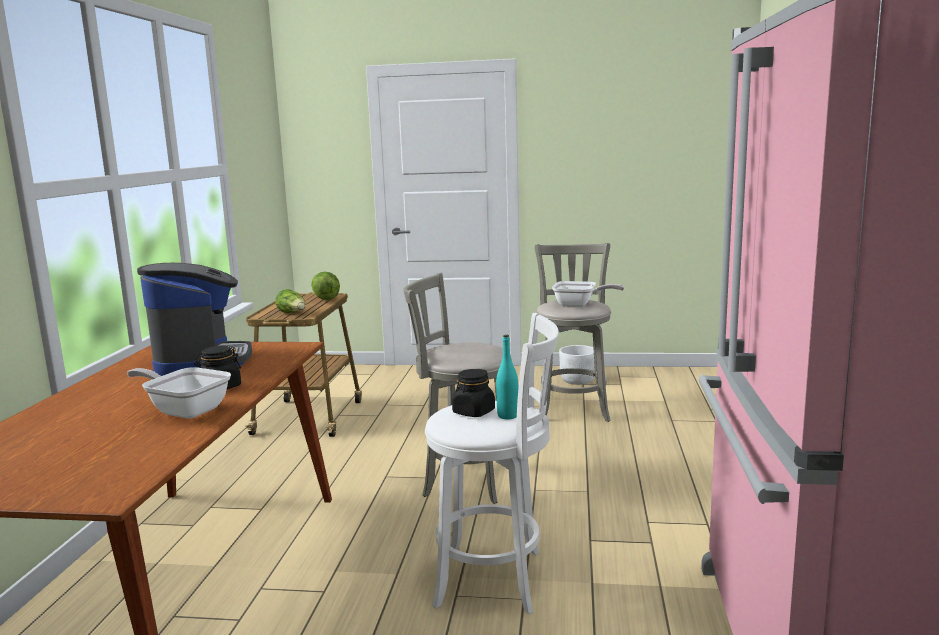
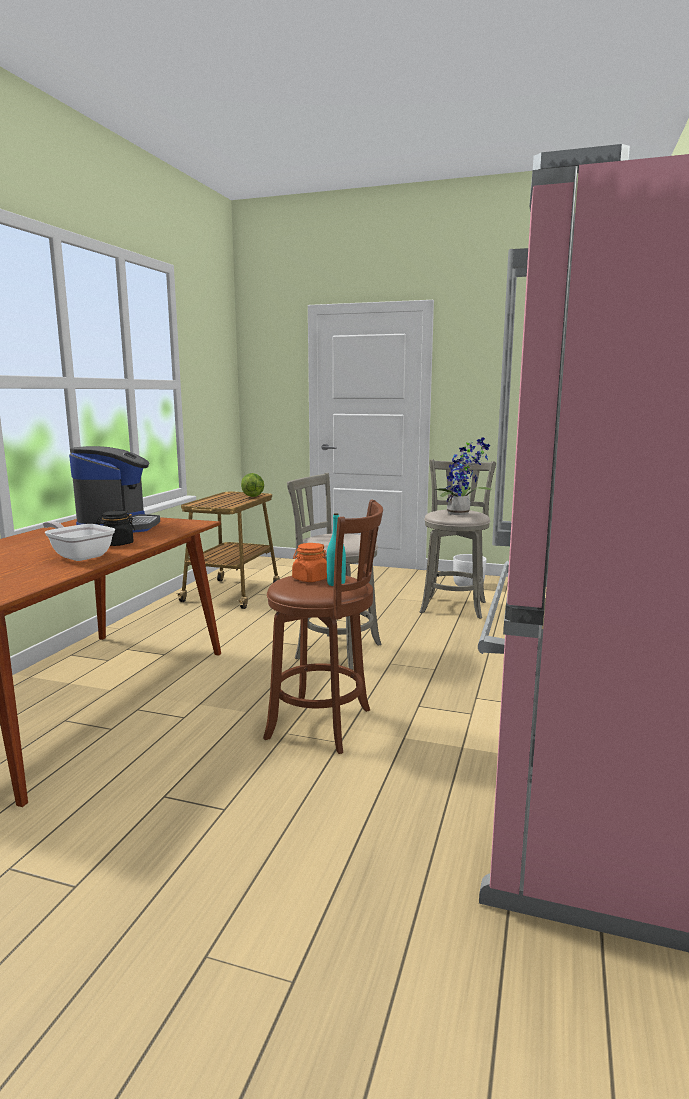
camera: 10 degrees right, 0 degrees up
(293, 313) = (219, 504): lettuce -> none
(473, 412) = (310, 579): black jar -> orange jar
(496, 579) = (325, 725): white stool -> brown stool
(579, 305) = (461, 514): frying pan -> potted plant

